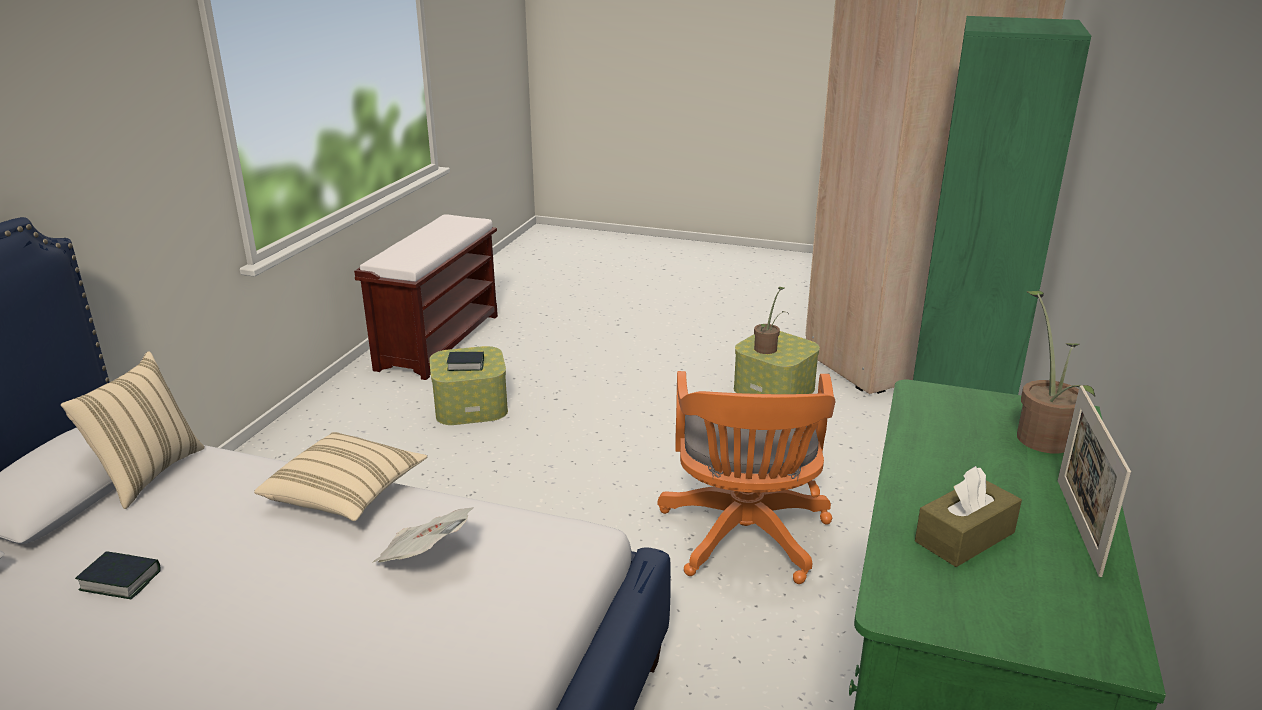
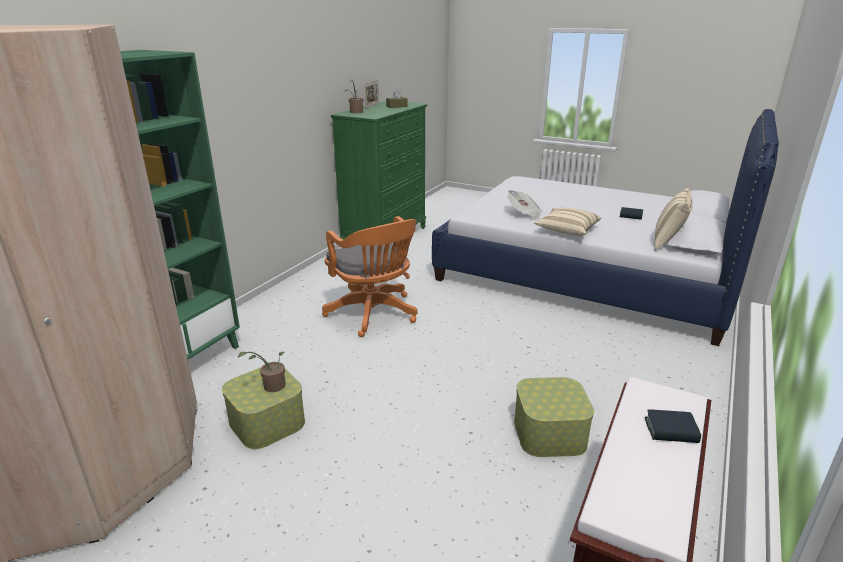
camera: 170 degrees left, 0 degrees up
(465, 365) = (554, 395): book -> book (671, 431)
(745, 540) = (374, 315): orange office chair -> orange office chair turned 135 degrees clockwise

